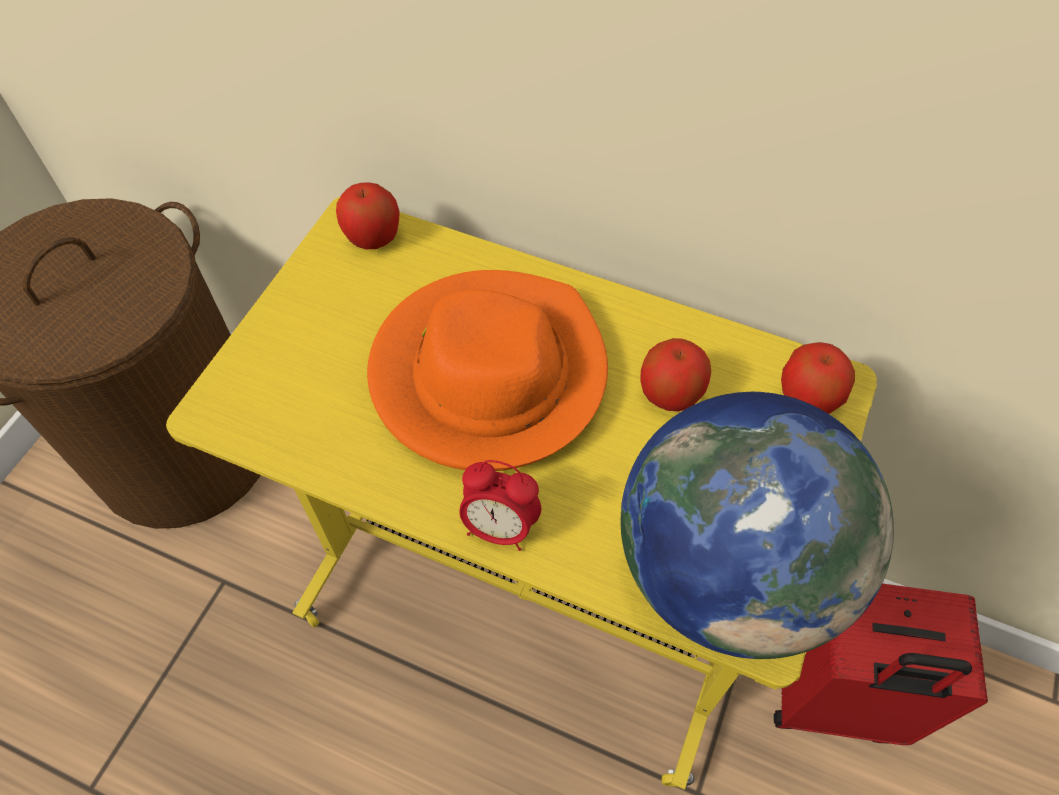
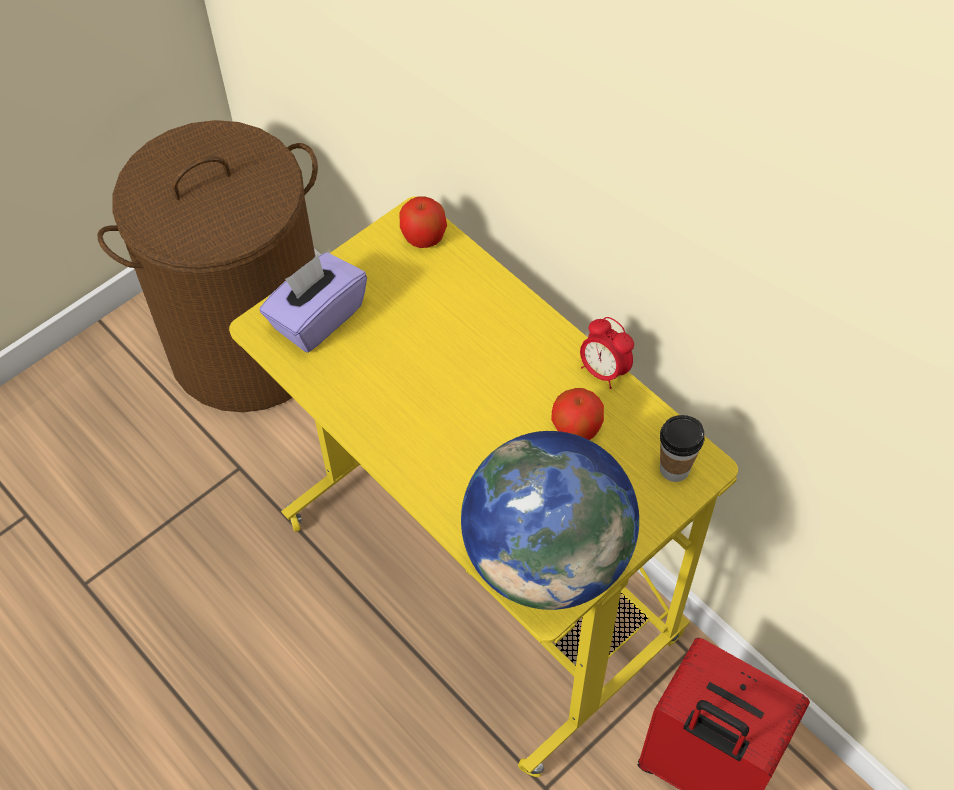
camera: 25 degrees right, 0 degrees up
(282, 374) = (317, 318): none -> purple tissue box
(488, 373) = (456, 367): orange hat -> none
(499, 527) = (412, 473): alarm clock -> alarm clock (603, 371)
(807, 398) = (674, 469): apple -> cup

